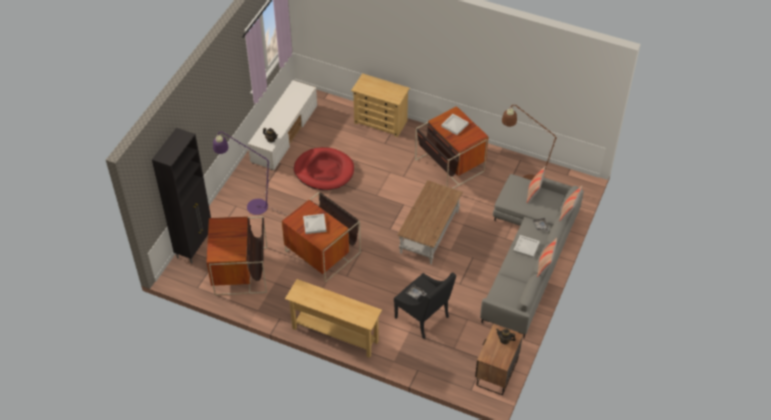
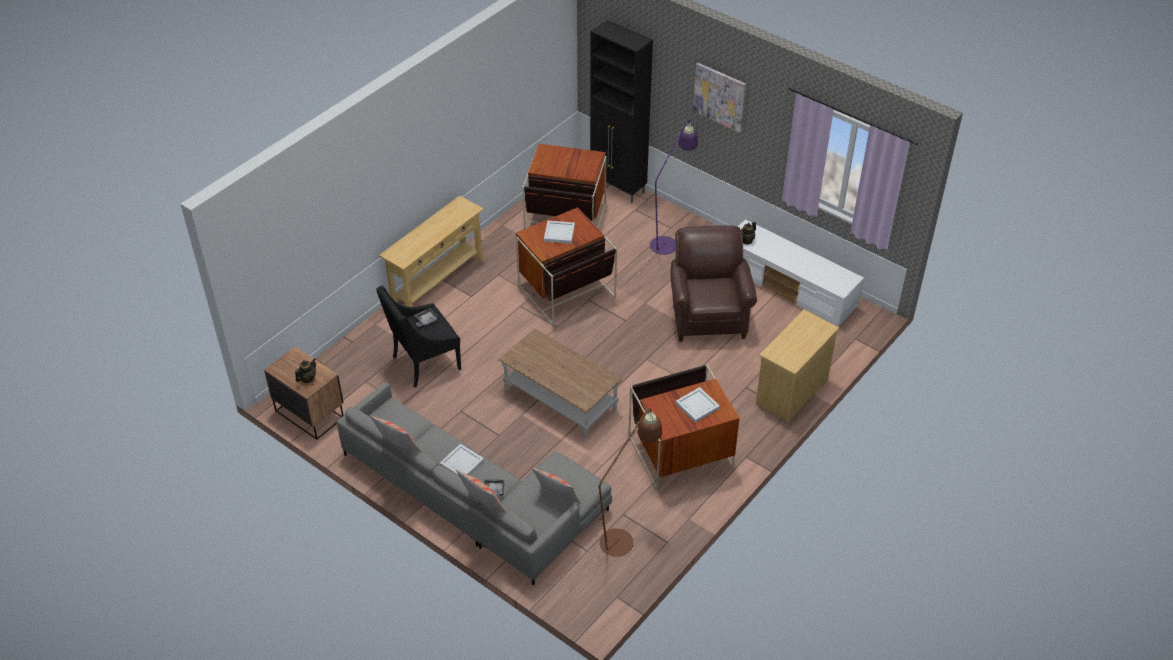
camera: 105 degrees right, 5 degrees down
(209, 103) = (719, 96): none -> picture
(324, 171) = (708, 315): red dog bed -> brown armchair

